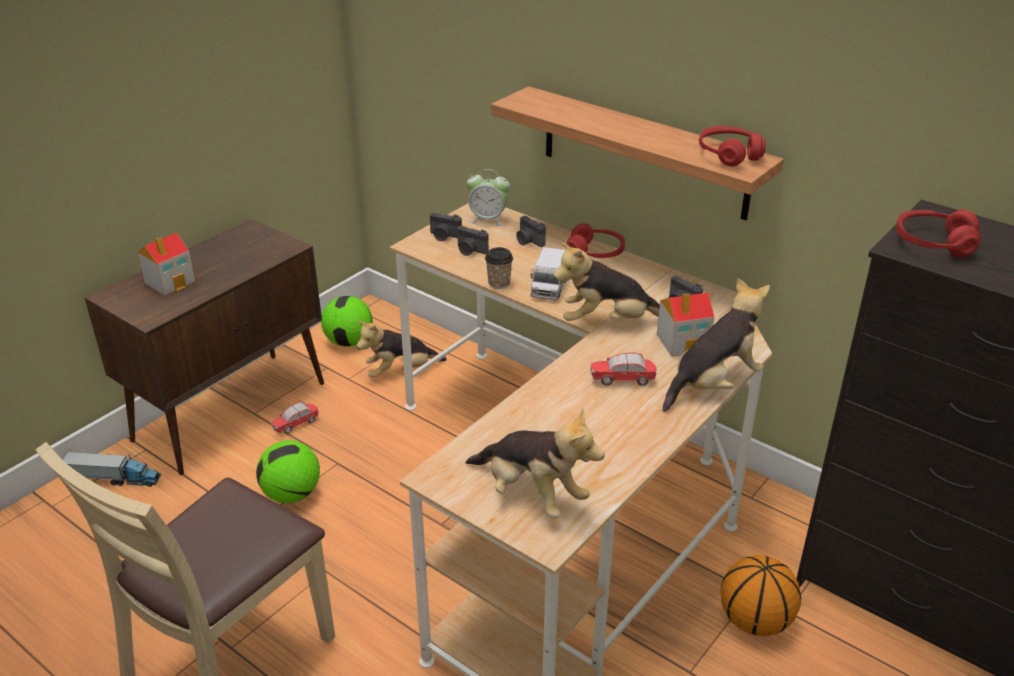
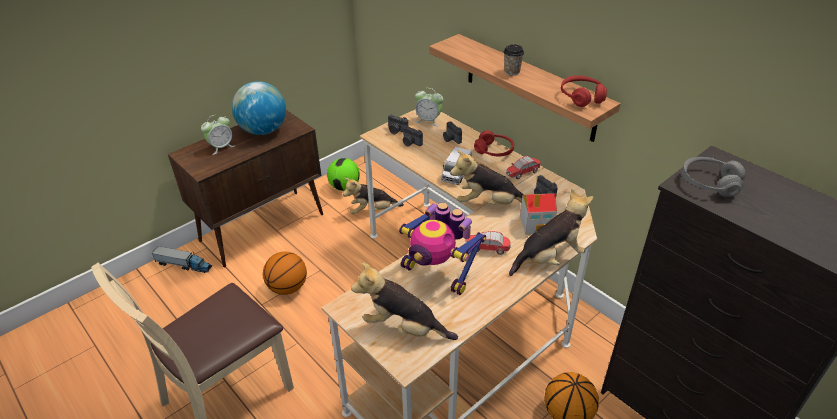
camera: 10 degrees right, 5 degrees up
(170, 281) = (221, 147): toy house -> alarm clock
(231, 254) = (263, 130): none -> globe
(291, 494) = (287, 287): football -> basketball
(296, 425) = (300, 241): toy car -> toy car (523, 173)
(499, 283) = (423, 168): cup -> cup (511, 72)
(531, 494) = (404, 327): plush toy -> plush toy turned 150 degrees clockwise
(561, 418) = (438, 273): none -> toy robot
(933, 243) = (709, 183): red headphones -> grey headphones

